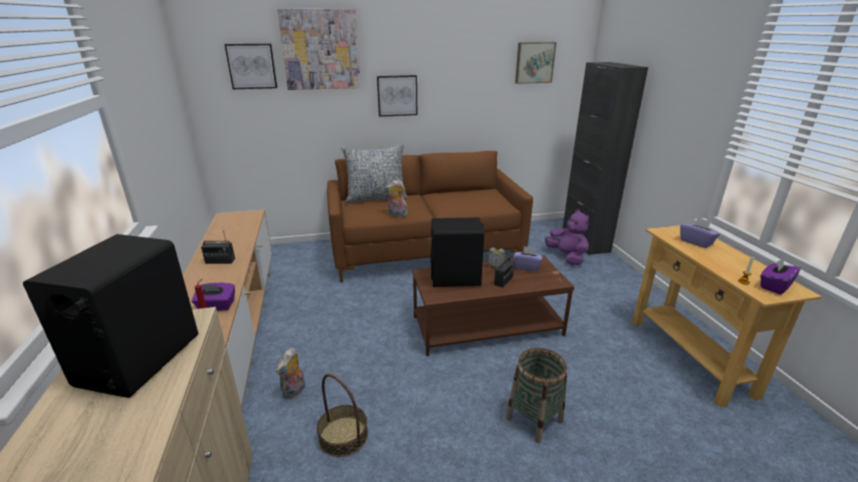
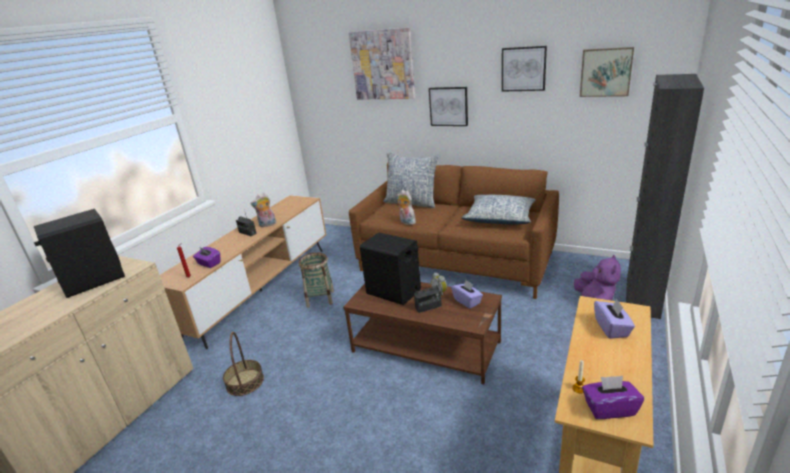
camera: 40 degrees right, 0 degrees up
(252, 66) = (333, 79): picture -> picture (523, 69)
(294, 392) = (251, 341): plush toy -> plush toy (267, 225)
(476, 197) = (500, 218): none -> pillow
(534, 419) = (367, 437): basket -> basket (320, 299)

